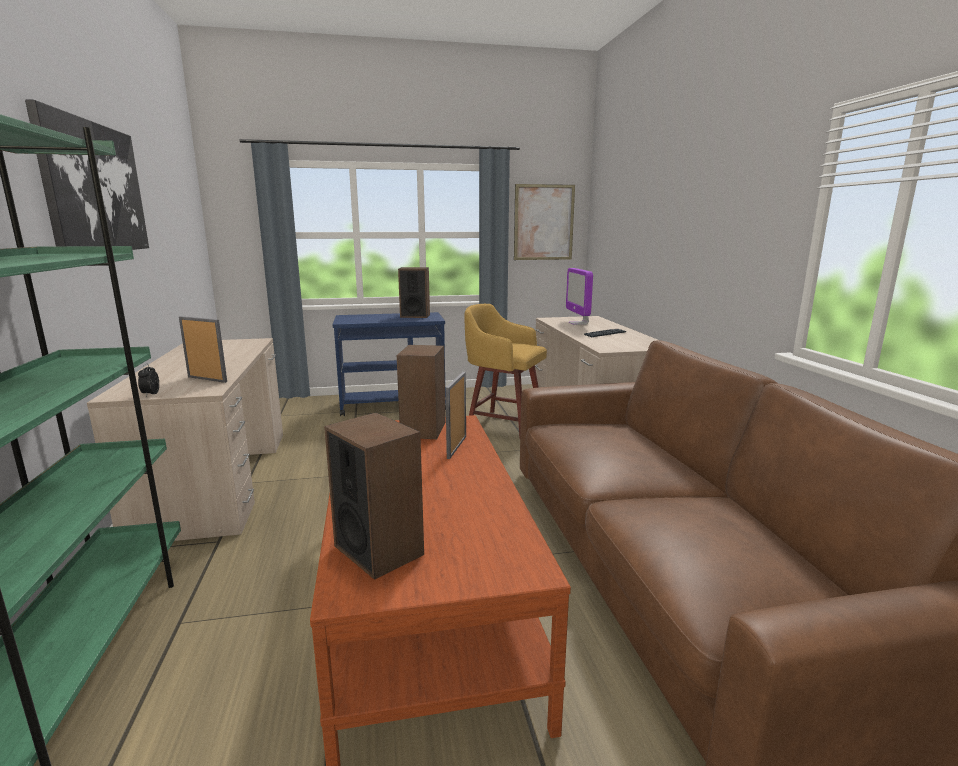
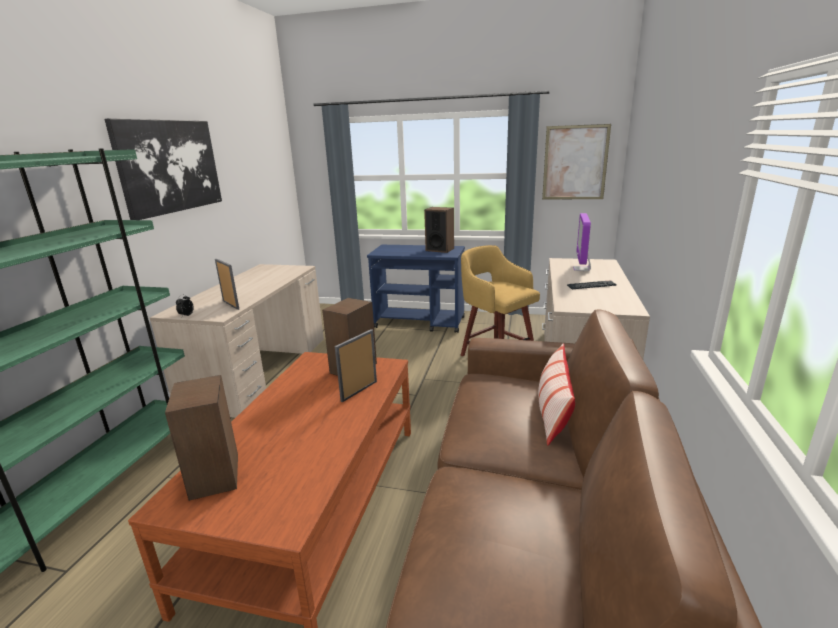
camera: 25 degrees right, 5 degrees up
(644, 443) = (553, 412): none -> pillow

